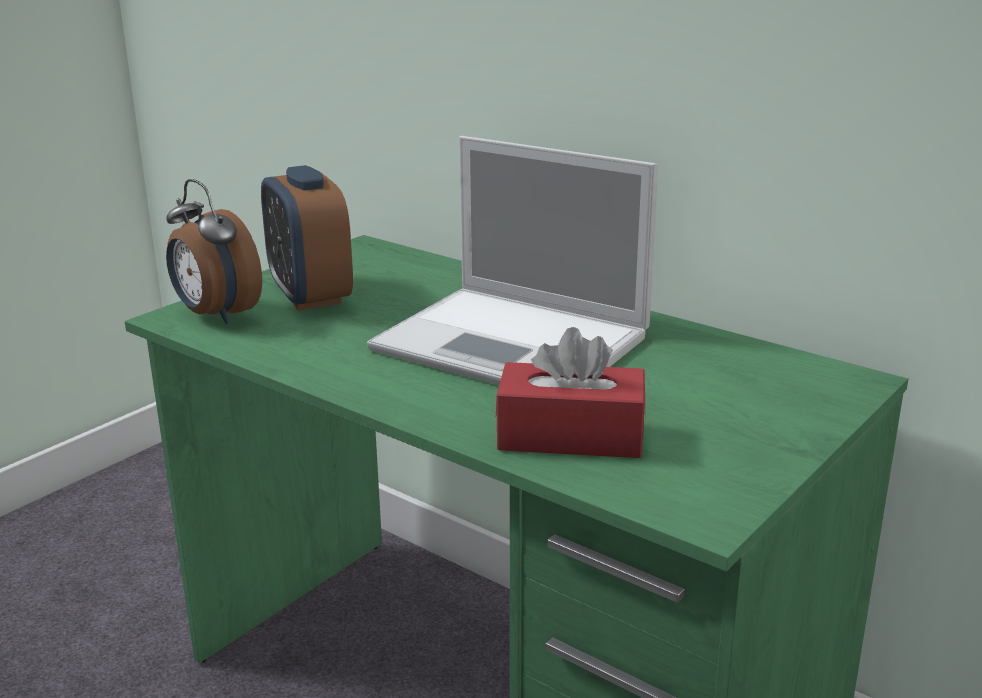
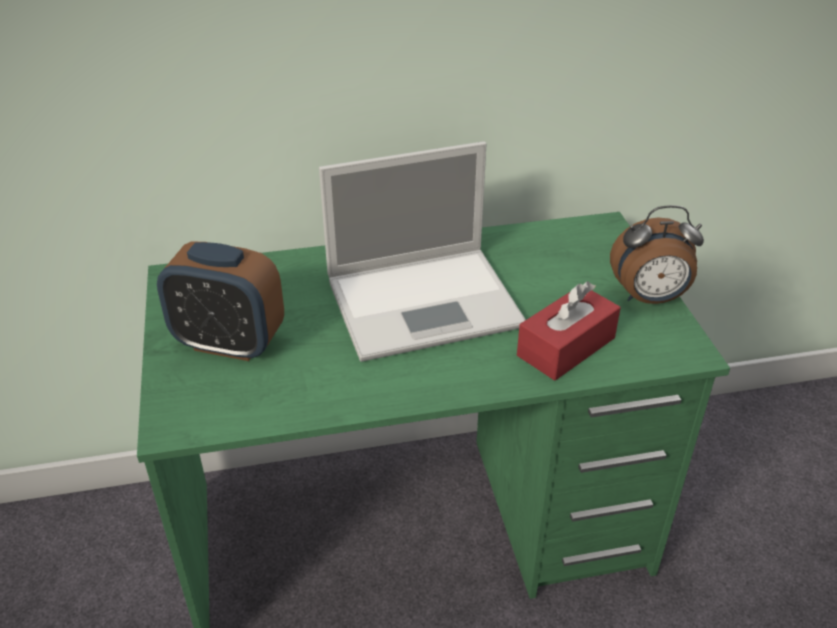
camera: 50 degrees left, 15 degrees up
(215, 315) = (199, 403): alarm clock -> alarm clock (649, 298)

